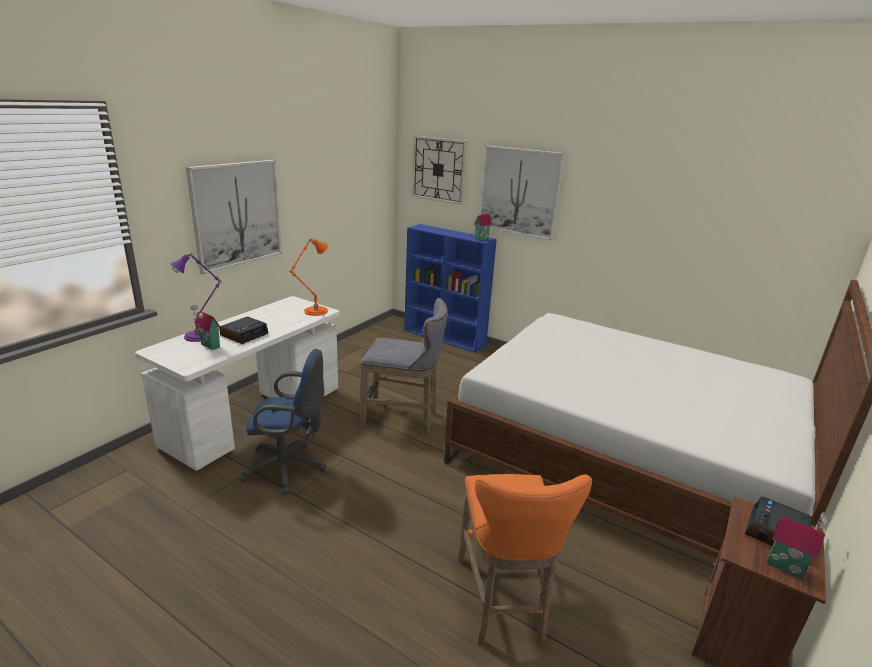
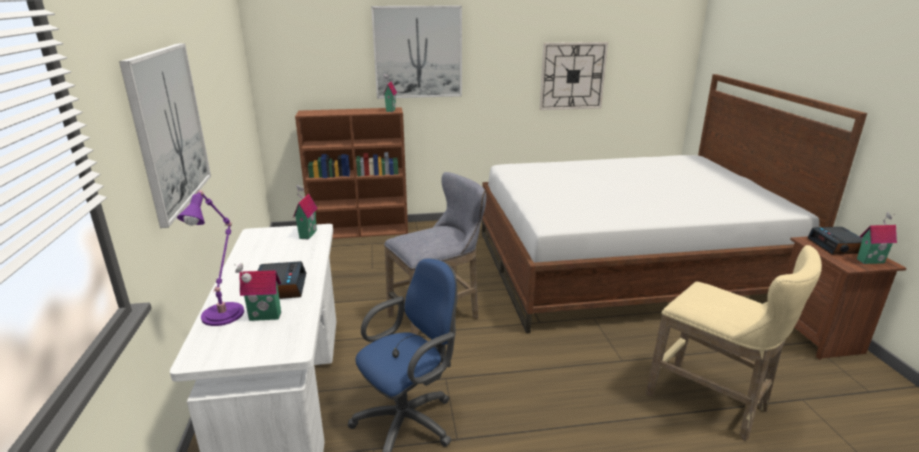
camera: 40 degrees left, 0 degrees up
(314, 311) = (306, 234): orange table lamp -> toy house
(438, 169) = (311, 42): wall clock -> wall clock (572, 76)
(445, 337) = (361, 231): blue bookcase -> brown bookcase
(502, 602) = (713, 403): orange stool -> beige stool

